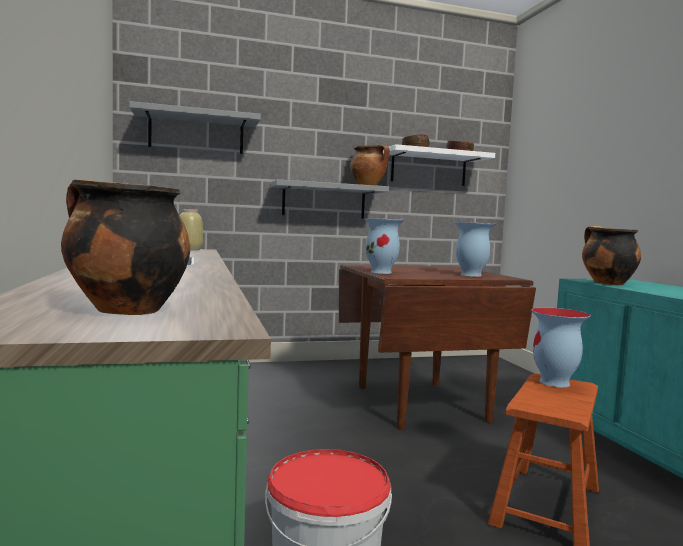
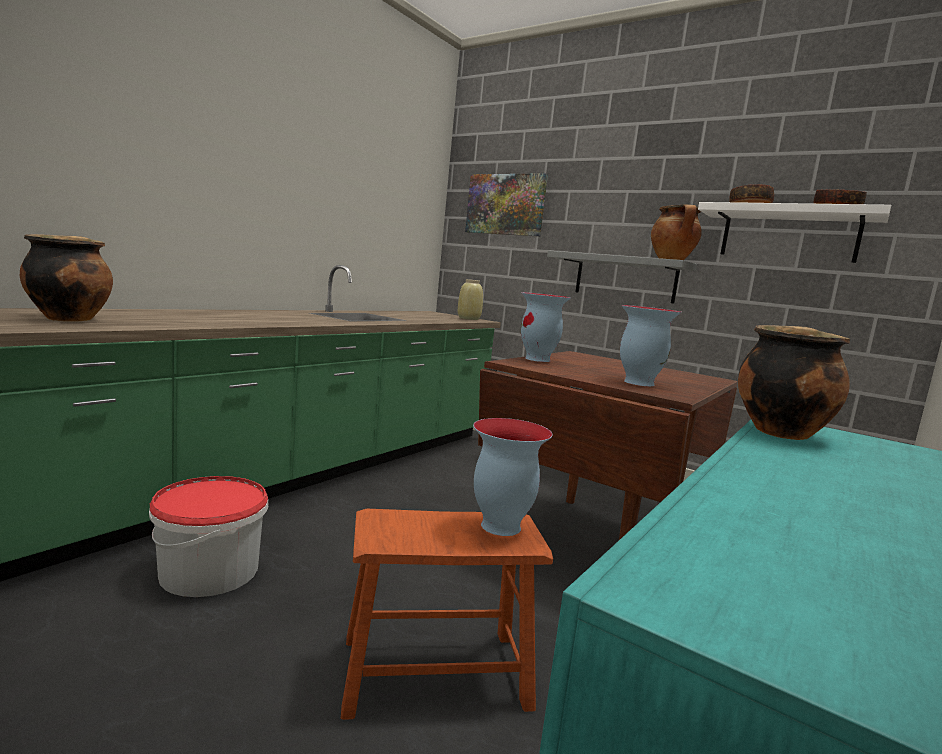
camera: 50 degrees right, 5 degrees up
(196, 133) = (505, 205): grey shelf -> picture

